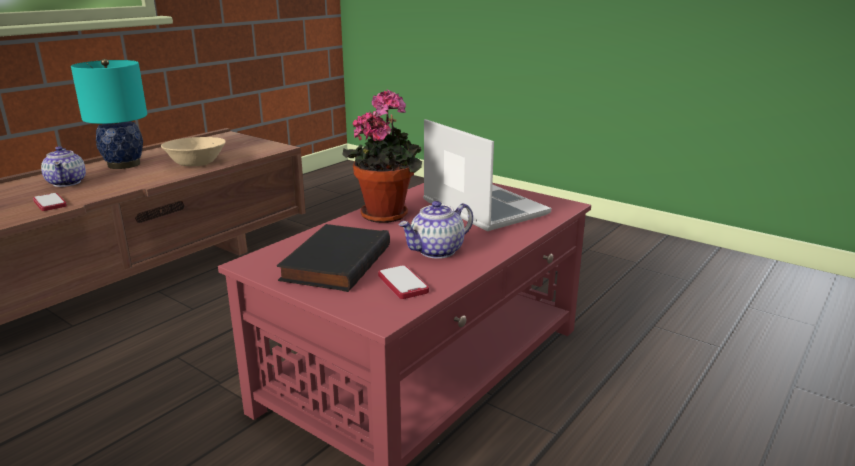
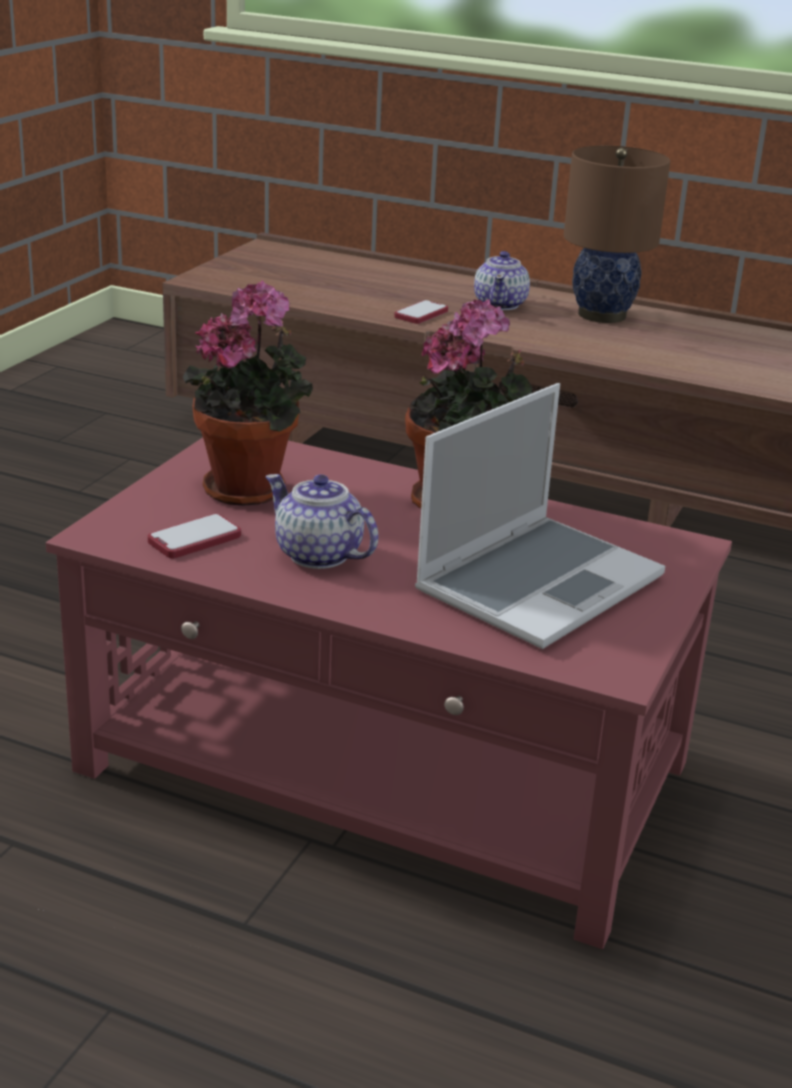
camera: 75 degrees right, 5 degrees up
(67, 182) = (501, 304): teapot -> teapot turned 45 degrees counterclockwise
(124, 164) = (602, 315): turquoise table lamp -> brown table lamp
(196, 164) = (649, 354): beige bowl -> none
(334, 262) = (251, 488): black book -> potted plant

